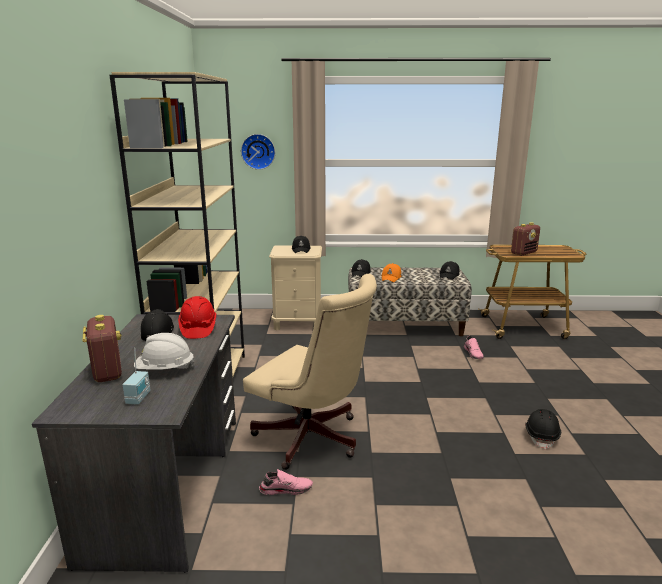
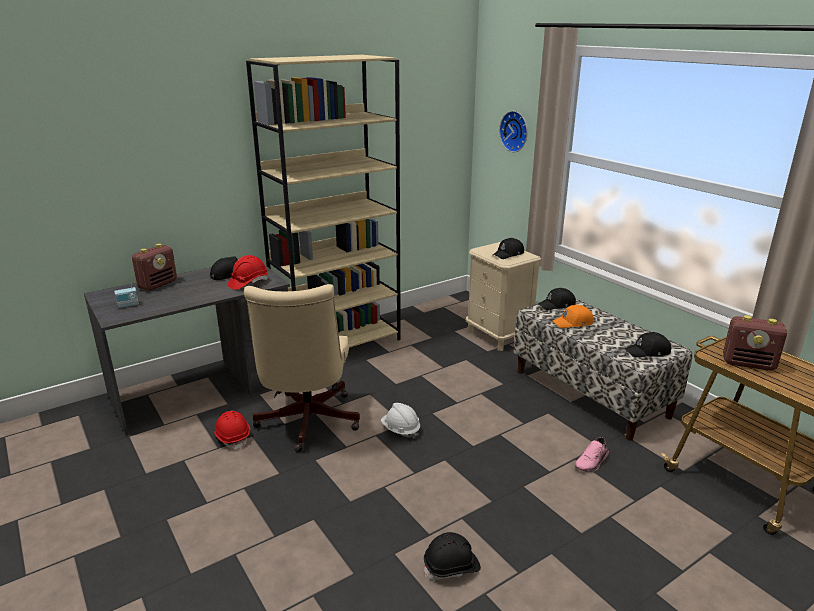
camera: 55 degrees right, 5 degrees up
(165, 370) = (172, 298): white hard hat -> white hard hat (400, 430)
(286, 489) = (233, 437): pink shoe -> red hard hat

